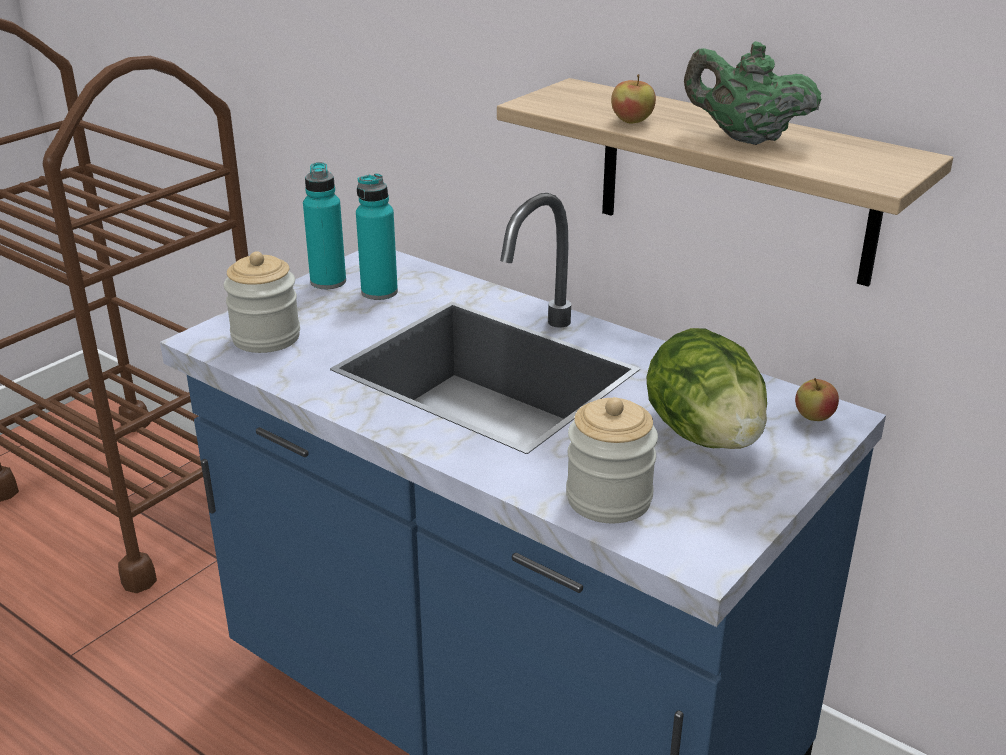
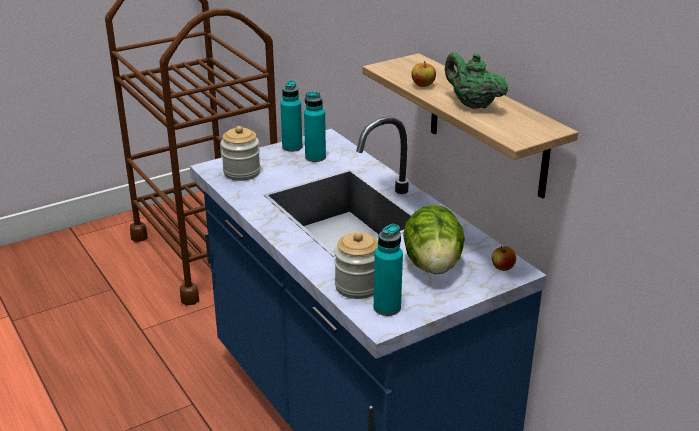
camera: 20 degrees right, 0 degrees up
(687, 527) = (387, 308): none -> turquoise bottle

